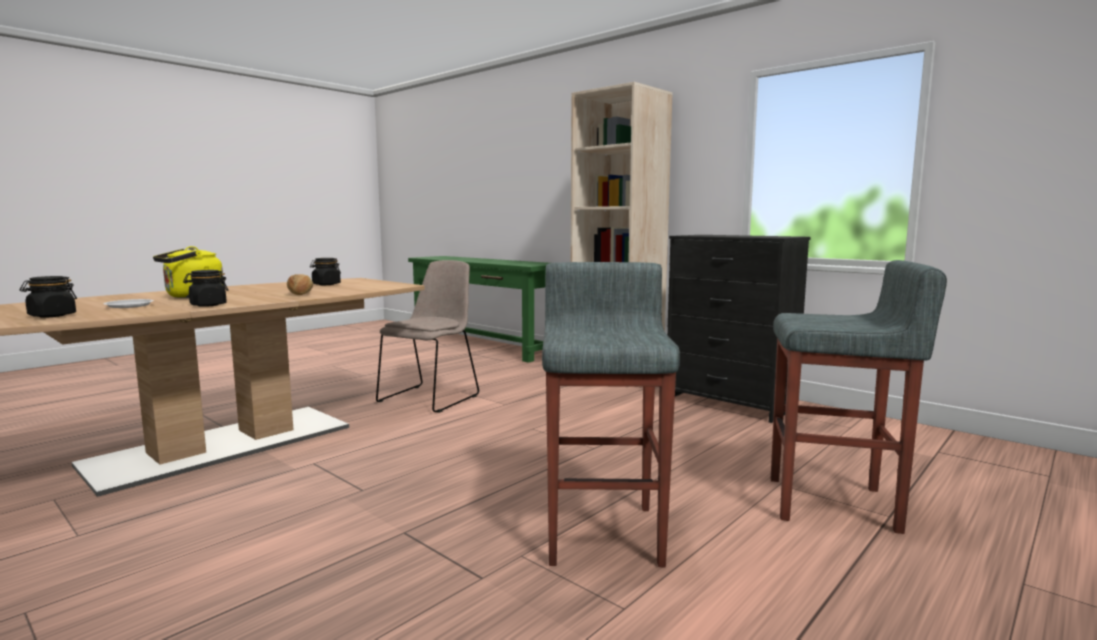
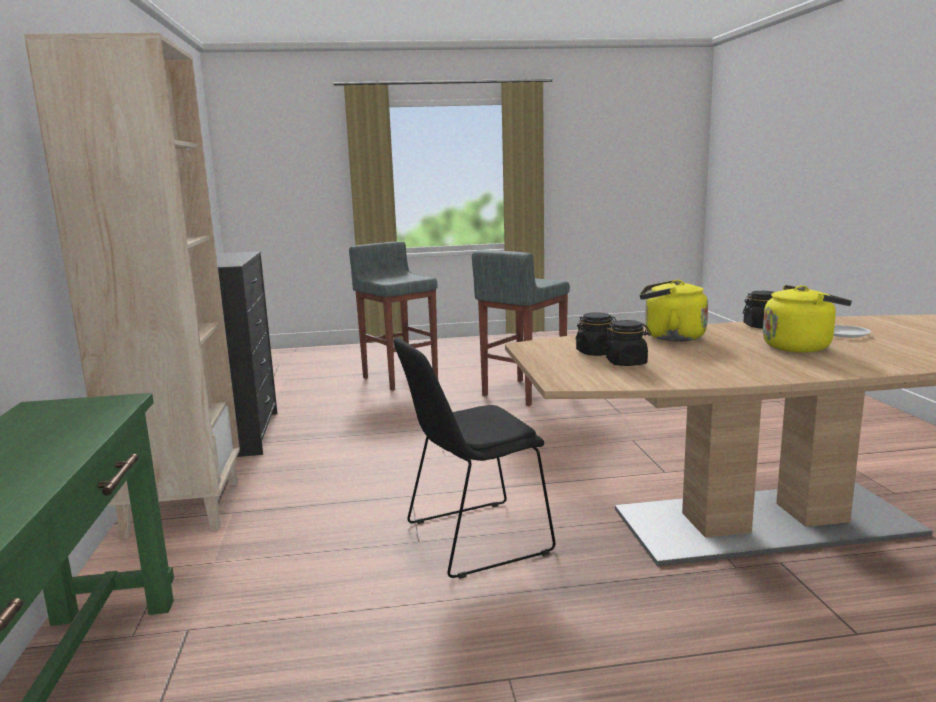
camera: 140 degrees left, 5 degrees up
(52, 316) = (891, 325): black jar -> black jar (596, 353)
(300, 294) = (670, 337): bread -> yellow kettle
(431, 397) = (472, 539): beige chair -> black chair

